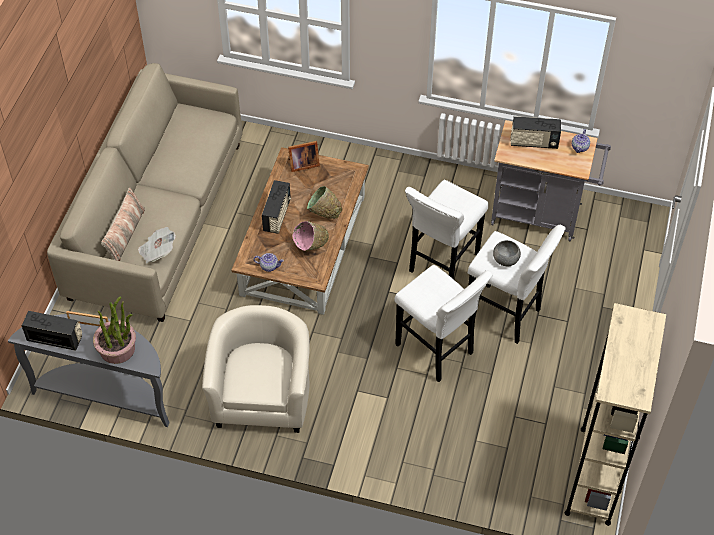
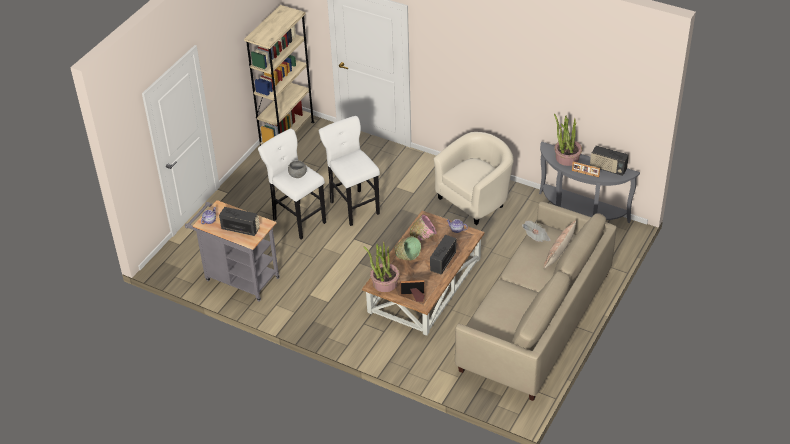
camera: 165 degrees left, 10 degrees down
(262, 395) = (475, 199): beige armchair -> beige armchair turned 150 degrees counterclockwise
(342, 175) = (384, 283): none -> potted plant
(442, 265) = (327, 256): white stool -> none

